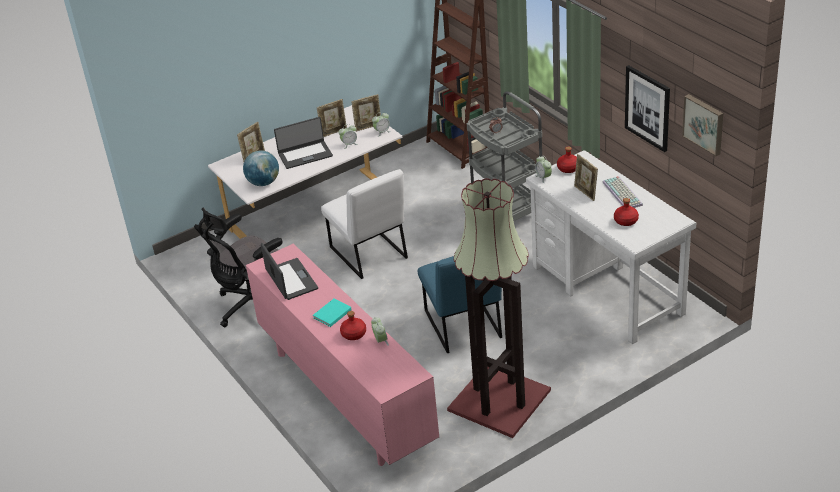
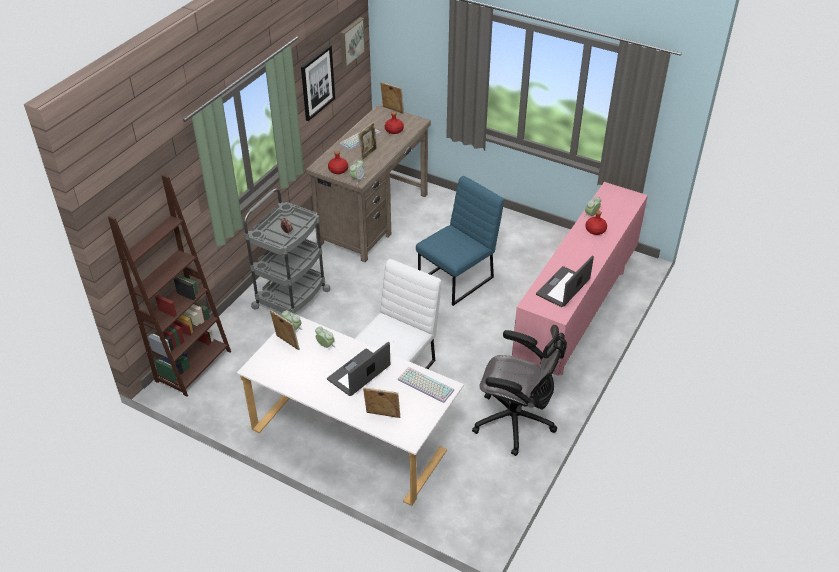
camera: 120 degrees left, 5 degrees up
(263, 182) = (424, 385): globe -> keyboard
(305, 155) = (359, 373): laptop -> laptop turned 90 degrees counterclockwise
(331, 314) = (584, 249): turquoise book -> none
(334, 132) = (307, 367): picture frame -> picture frame (392, 110)
(499, 401) = (523, 237): floor lamp -> none
(608, 289) = (373, 218): white desk -> brown desk

